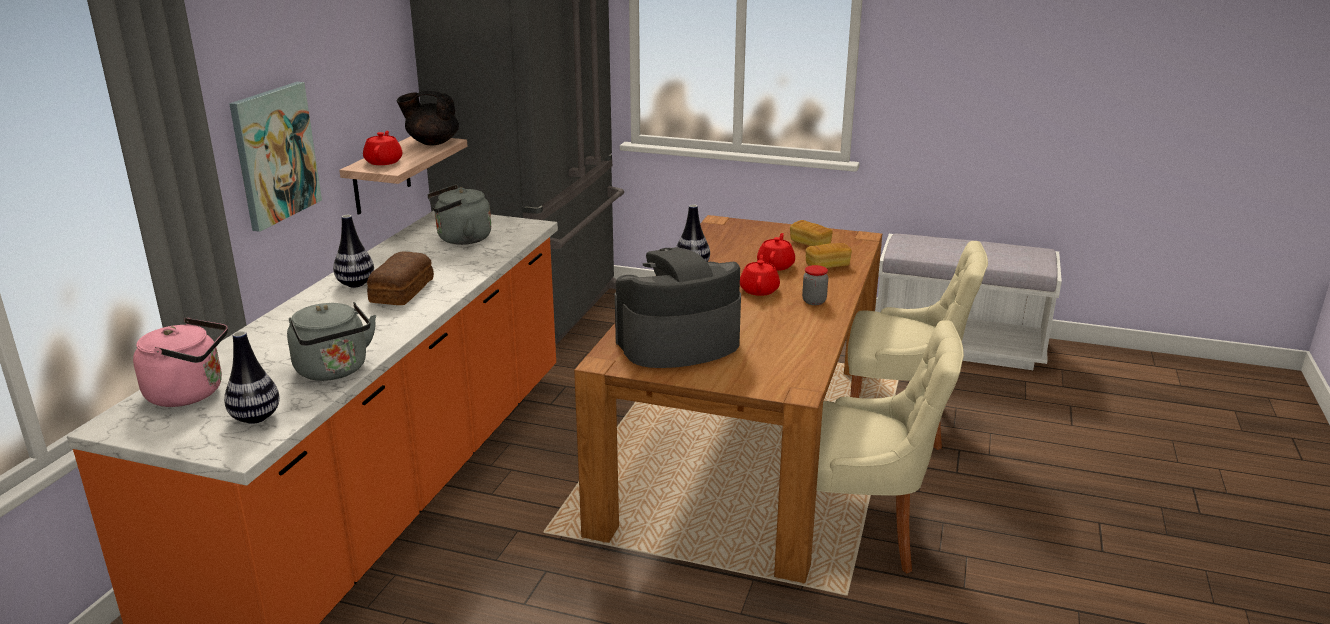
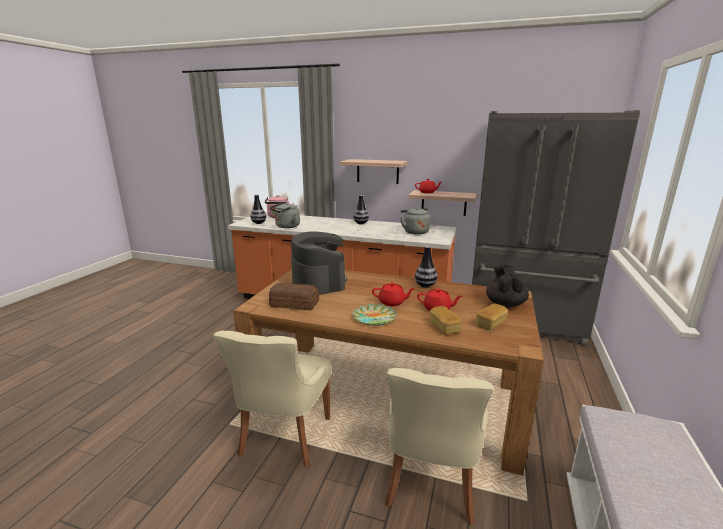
camera: 90 degrees right, 5 degrees down
(274, 154) = (377, 171): picture -> shelf
(400, 291) = (354, 228): bread -> bread (294, 303)
(432, 142) = (463, 195): black teapot -> black teapot (505, 304)
(814, 301) = (374, 318): jar -> plate

